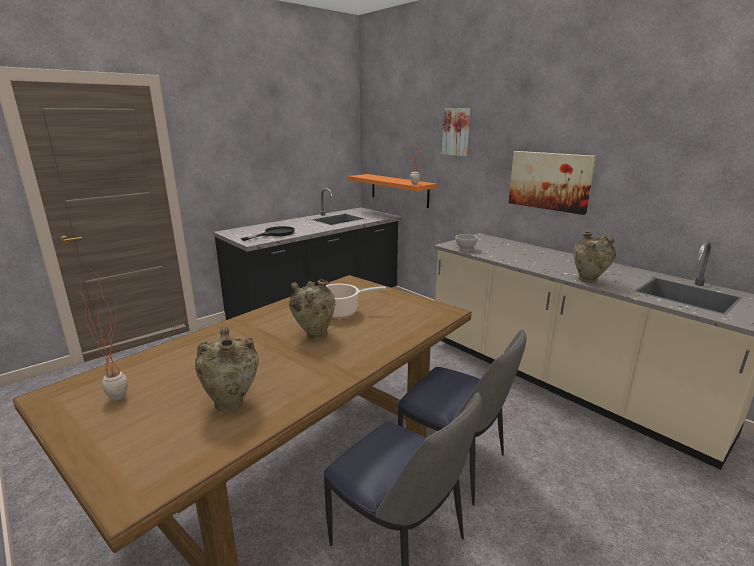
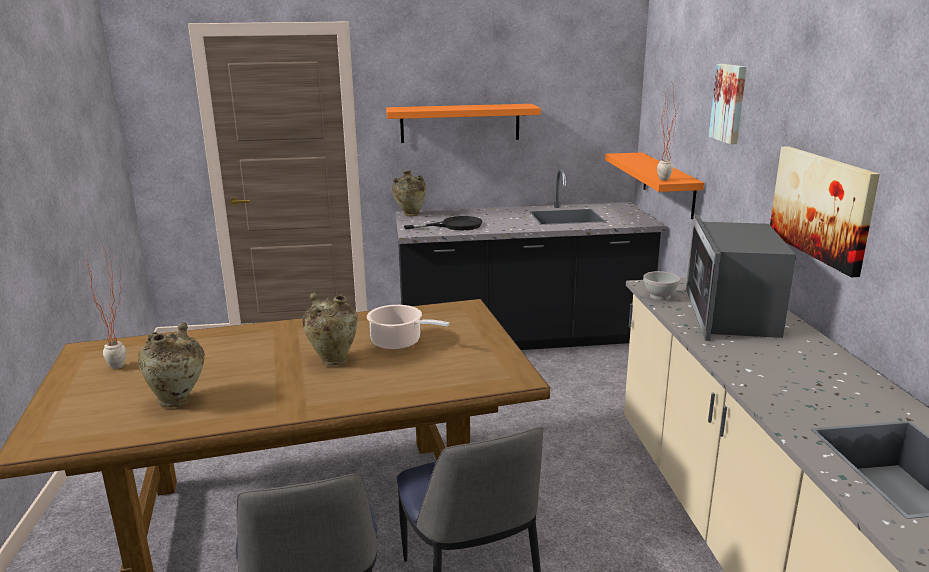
camera: 35 degrees right, 0 degrees up
(253, 159) = (460, 123): none -> orange shelf
(511, 251) = (730, 314): none -> microwave
(589, 281) = (762, 392): beige vase -> beige vase (410, 215)

